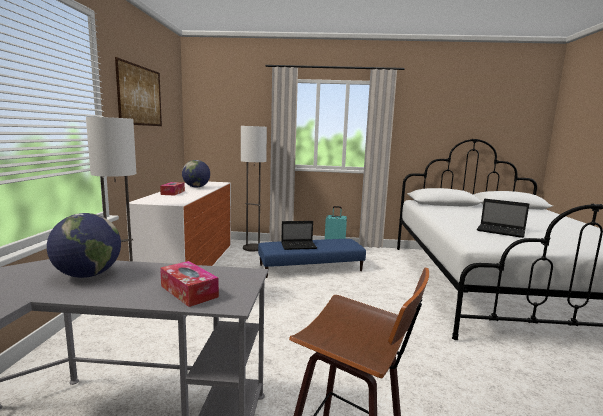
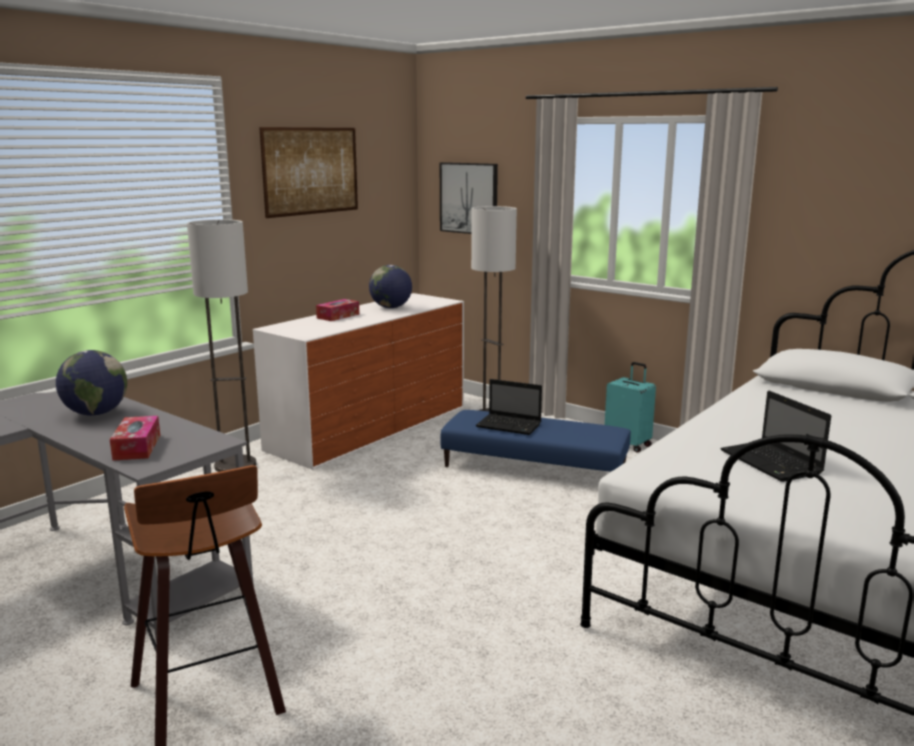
camera: 35 degrees right, 5 degrees up
(222, 123) = (469, 198): none -> picture

